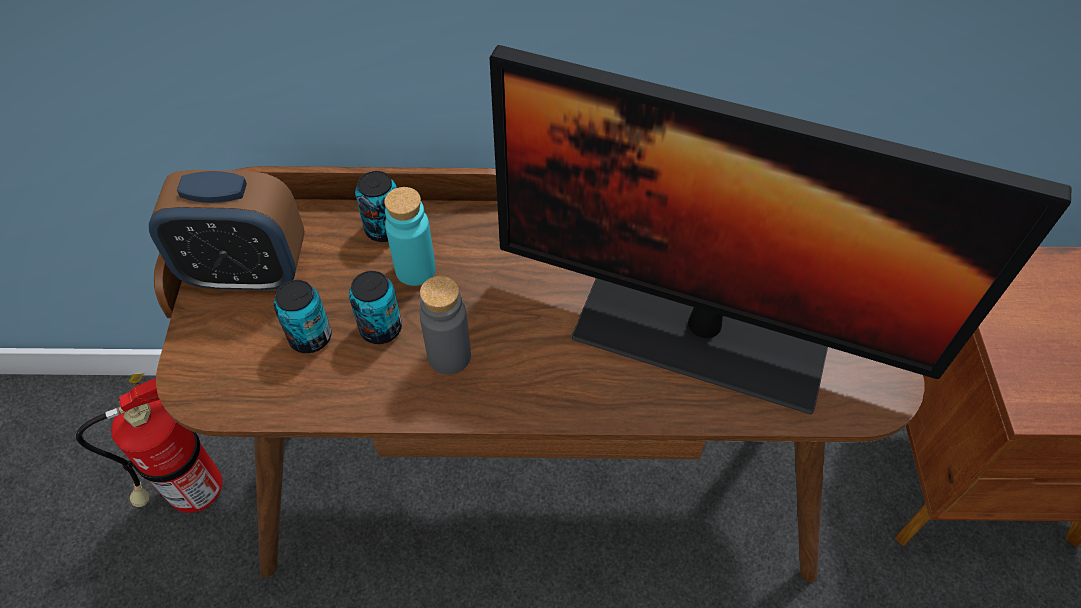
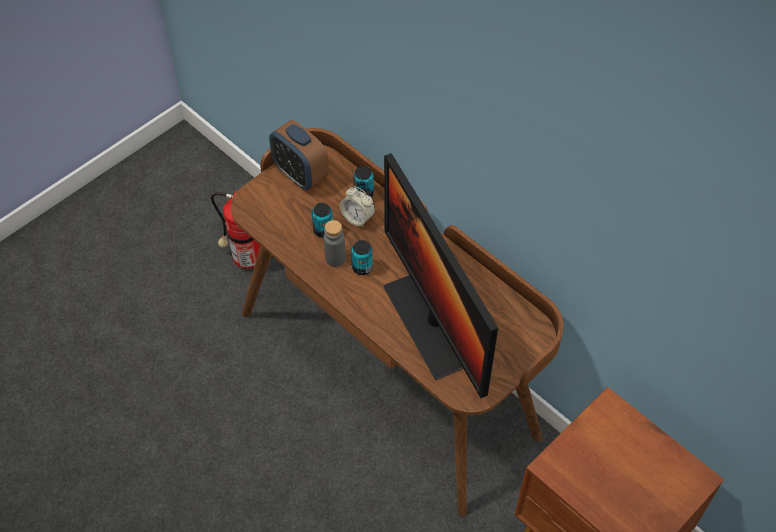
camera: 45 degrees right, 0 degrees up
(310, 337) = (297, 215): can -> can (362, 267)
(415, 270) = (357, 218): turquoise bottle -> alarm clock

